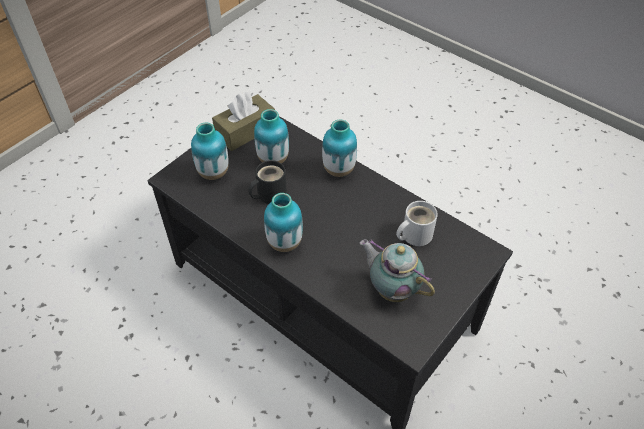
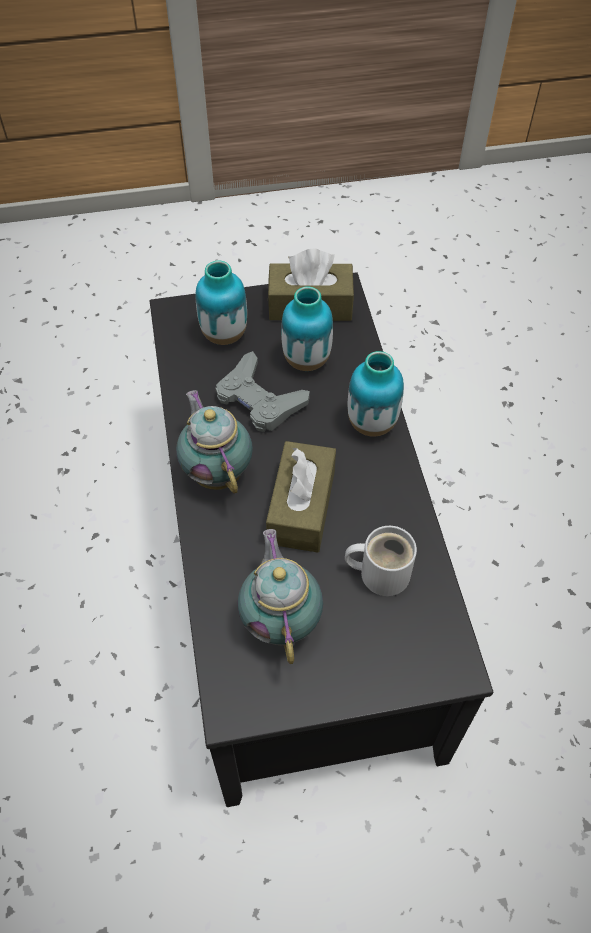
camera: 40 degrees right, 5 degrees up
(269, 193) = (259, 399): black mug -> grey game controller
(284, 243) = (217, 471): vase -> teapot
(346, 231) = (301, 507): none -> brown tissue box

